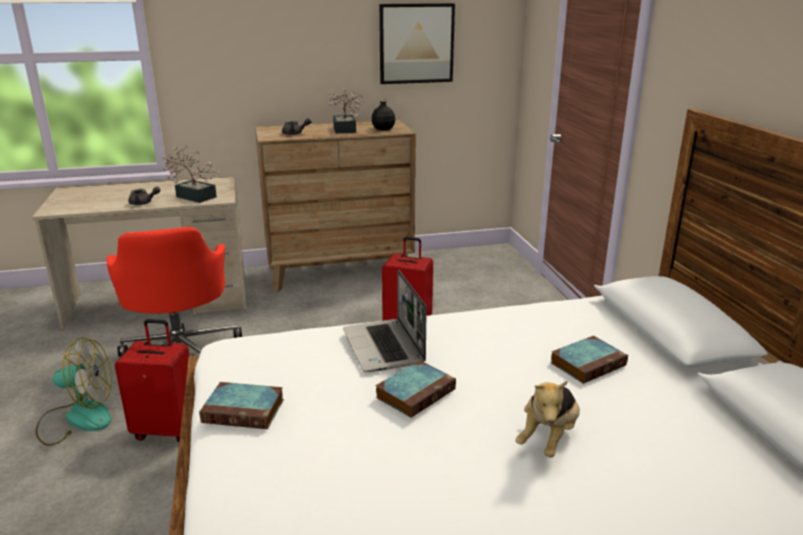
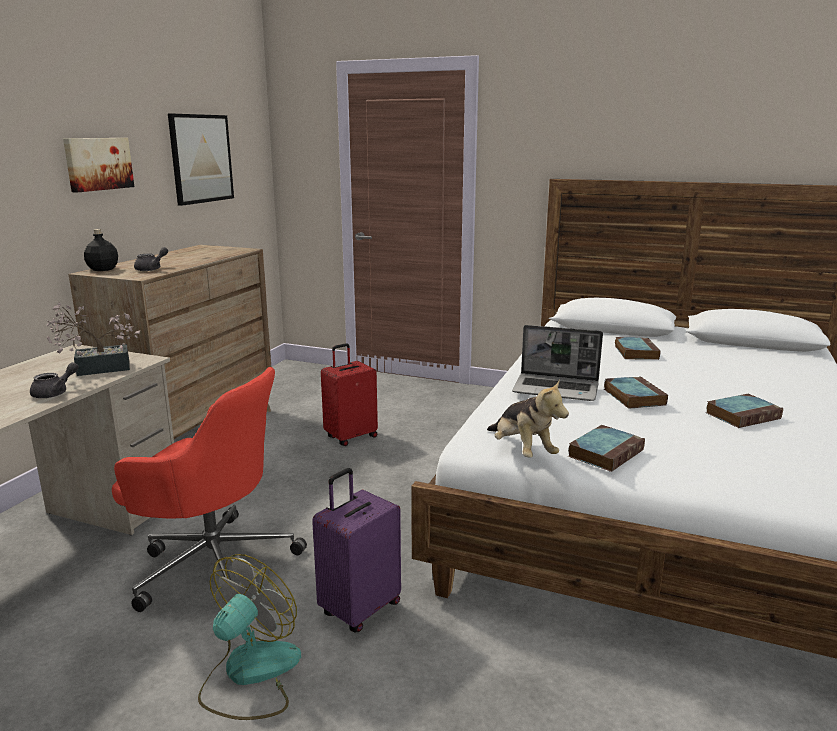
camera: 55 degrees left, 5 degrees down
(167, 429) = (359, 608): red suitcase -> purple suitcase
(296, 46) = (98, 164): none -> picture
(344, 130) = (190, 258): potted plant -> none
(383, 128) = (220, 251): black bottle -> black bottle (103, 269)
(446, 479) = (743, 415): none -> book
(548, 438) = (713, 382): plush toy -> plush toy (522, 451)

